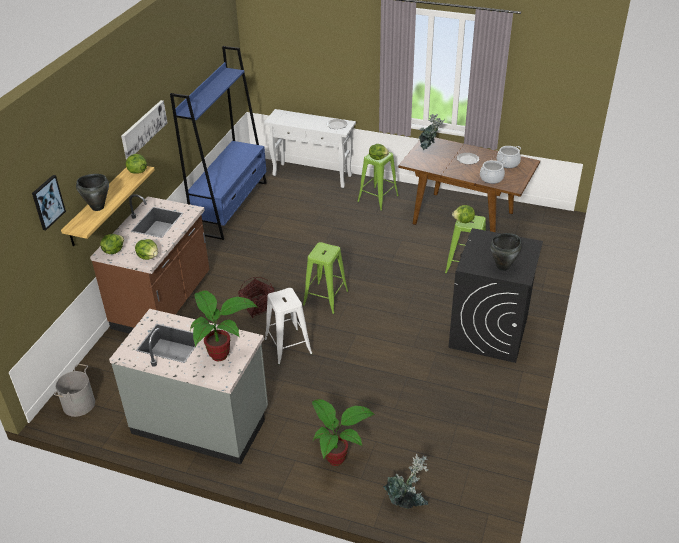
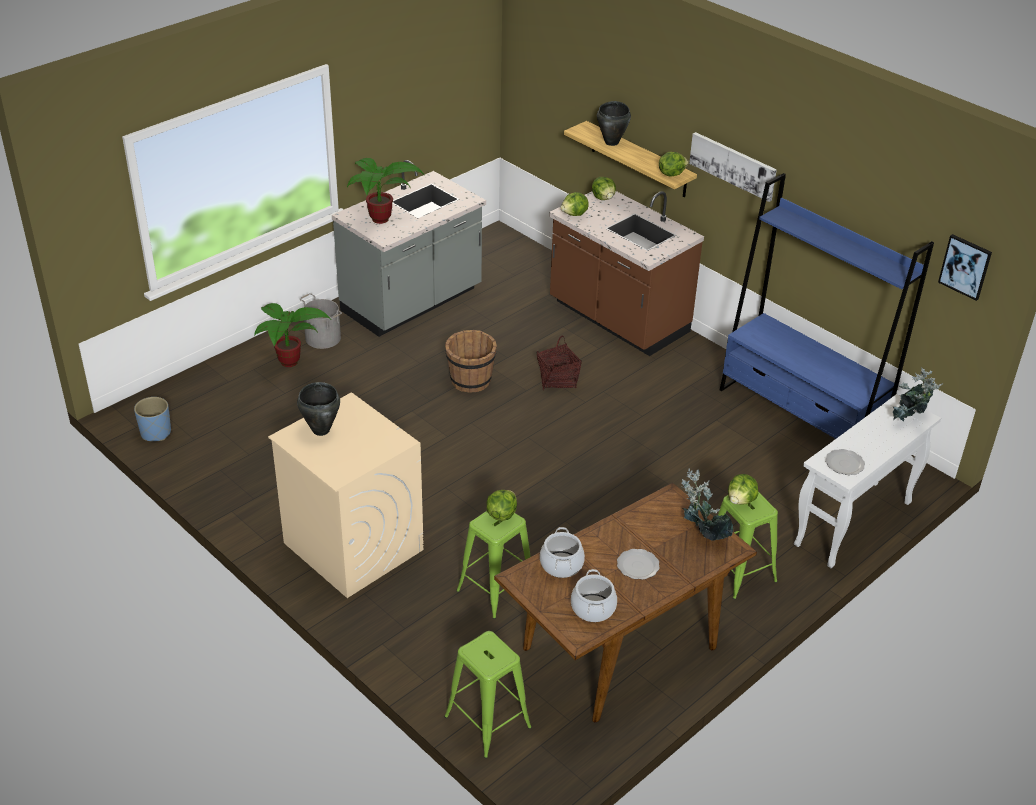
camera: 115 degrees right, 0 degrees up
(47, 202) = (583, 81): picture -> picture (965, 266)
(79, 404) = (498, 245): grey bucket -> grey bucket (322, 338)
(288, 346) = (470, 381): white stool -> brown bucket
(326, 298) = (531, 435): green stool -> green stool (488, 722)
(406, 502) = (201, 385): potted plant -> potted plant (909, 420)
(483, 495) = (155, 432): none -> blue planter
(488, 332) = (352, 546): black washing machine -> beige washing machine

